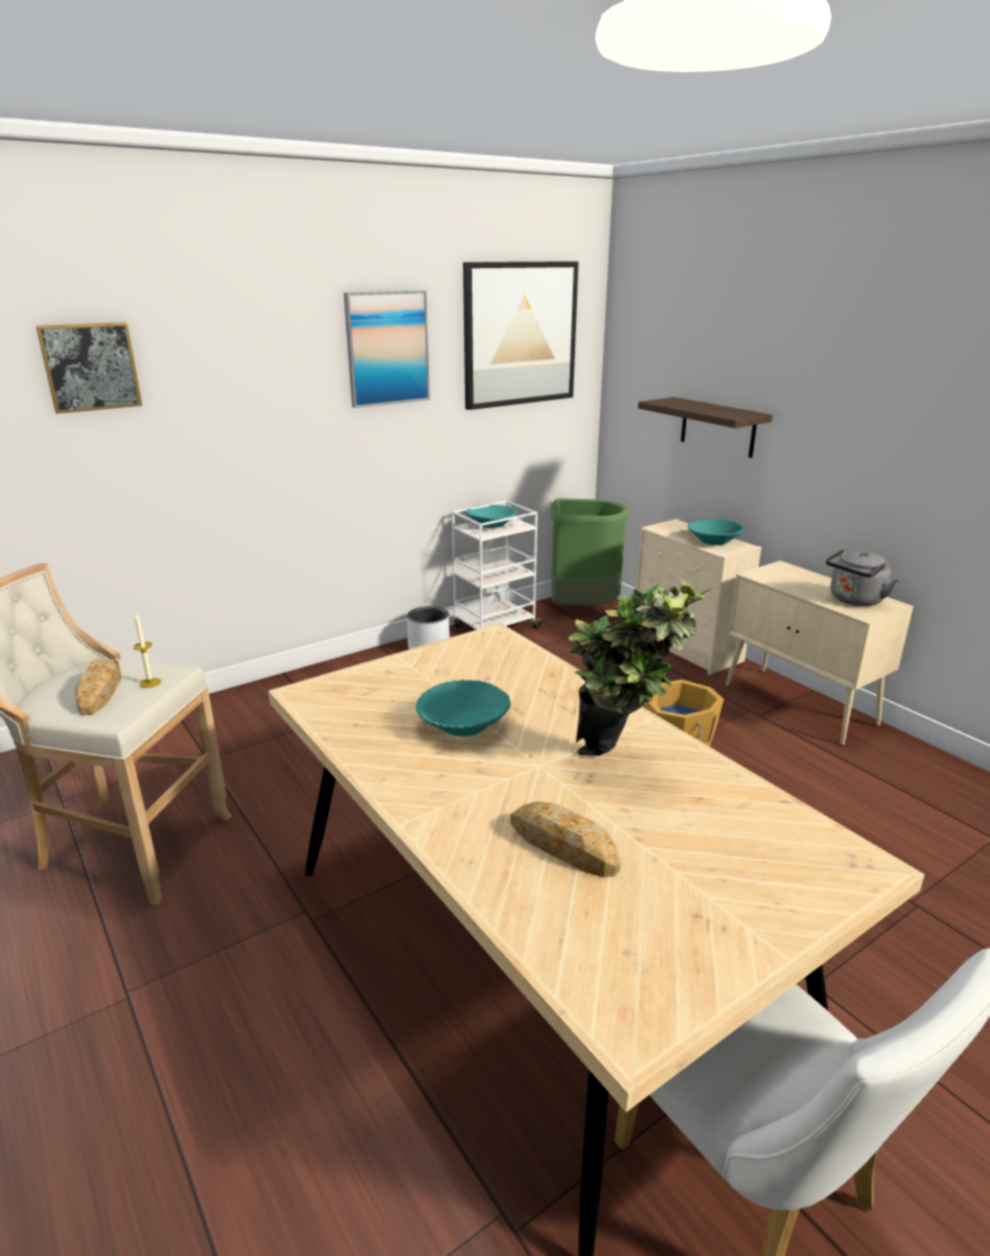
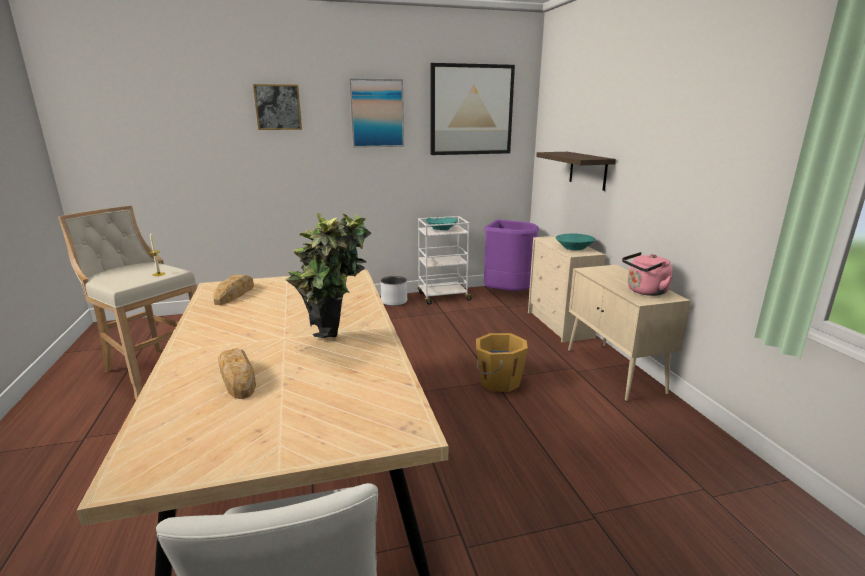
camera: 20 degrees right, 5 degrees down
(90, 367) = (198, 113): picture -> picture (278, 107)
(100, 692) = (132, 275): bread -> bread (234, 294)
(463, 726) = (271, 312): turquoise bowl -> none
(581, 608) = (507, 293): green trash can -> purple trash can
(854, 600) = (644, 291): grey kettle -> pink kettle

